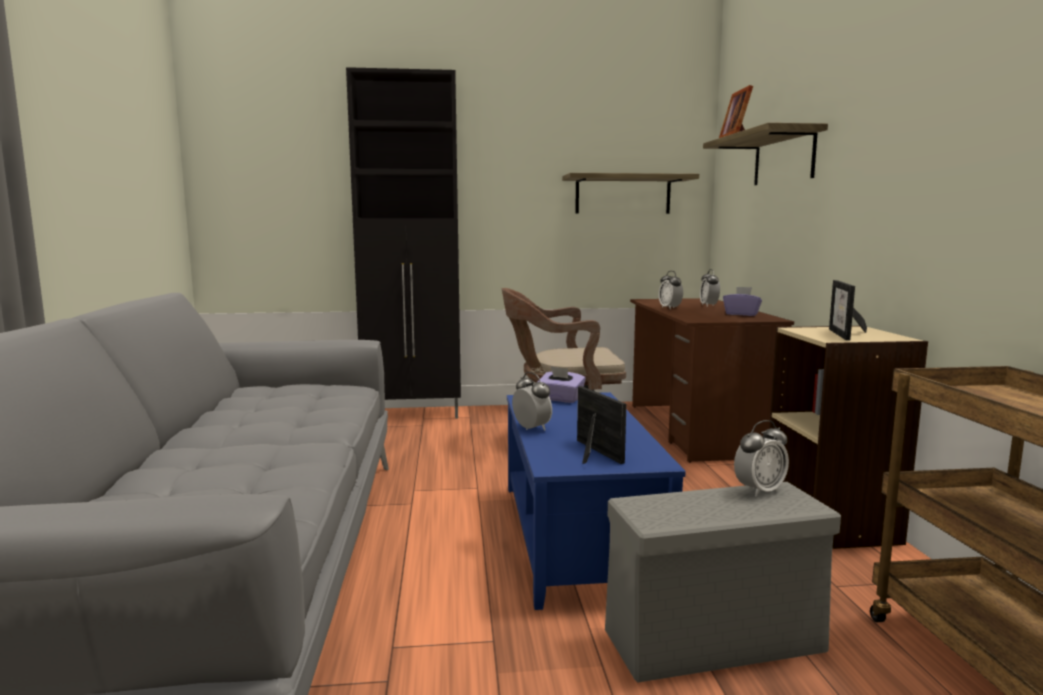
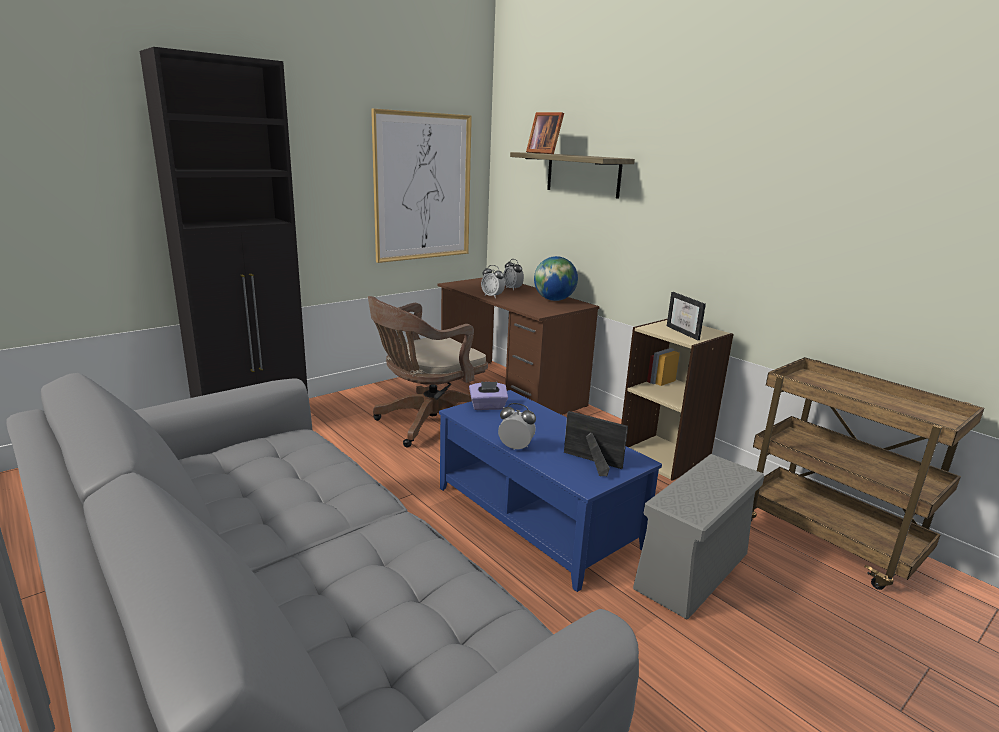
camera: 35 degrees left, 10 degrees up
(623, 195) = (423, 187): shelf -> picture
(741, 314) = (554, 300): purple tissue box -> globe
(759, 490) = (709, 467): alarm clock -> none

